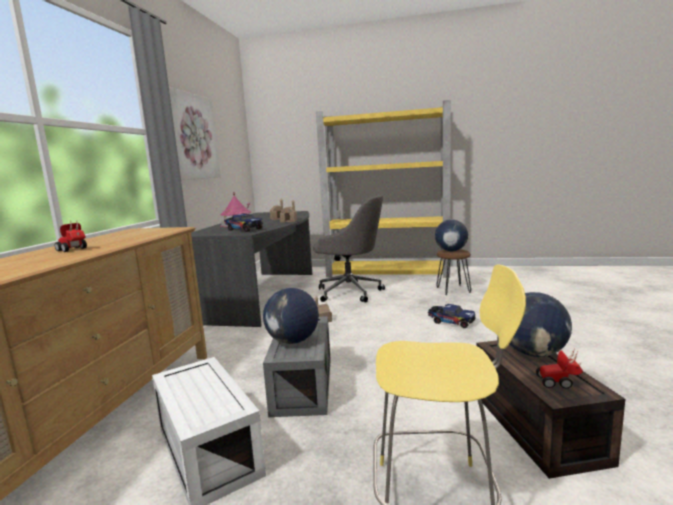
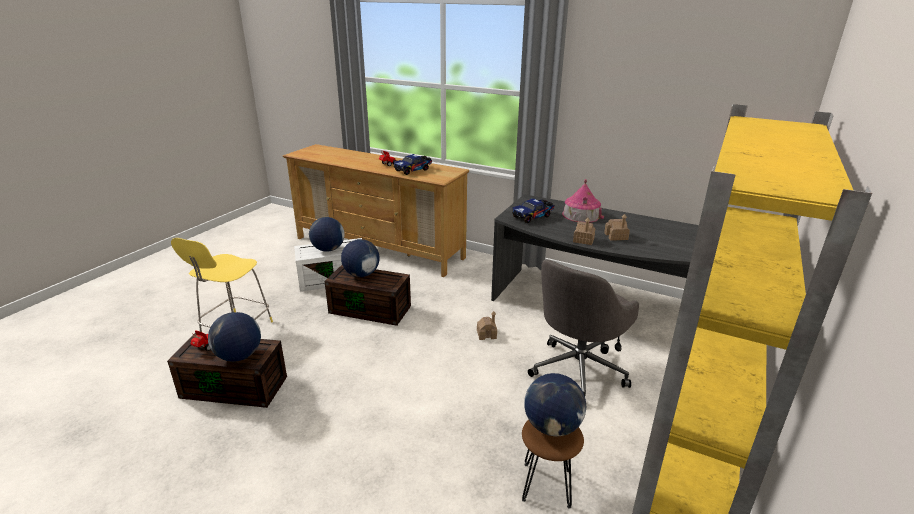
camera: 105 degrees right, 15 degrees up
(192, 137) = (620, 103): picture -> none
(206, 390) = (328, 249): none -> globe
(301, 384) = (371, 309): grey storage box -> brown storage box
(450, 322) = (420, 422): toy truck -> toy truck (414, 170)

